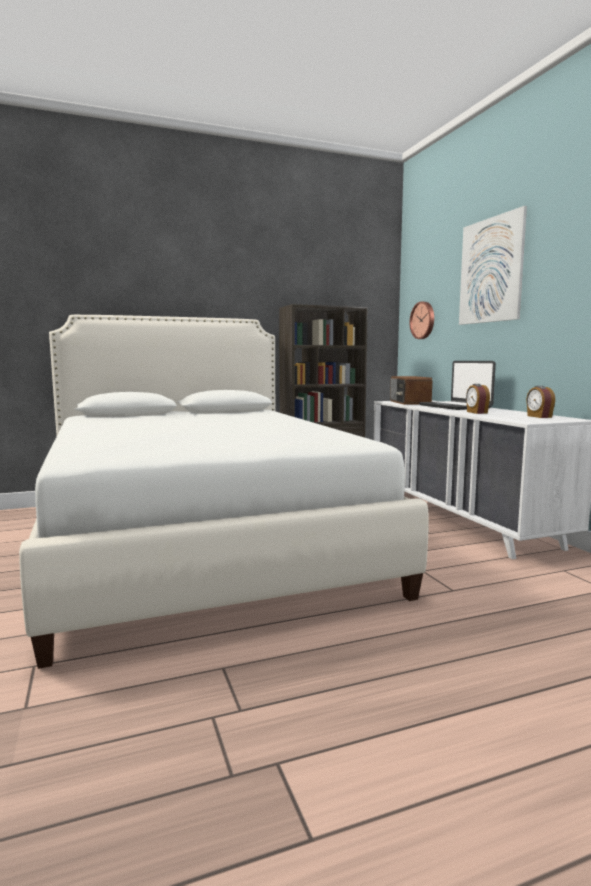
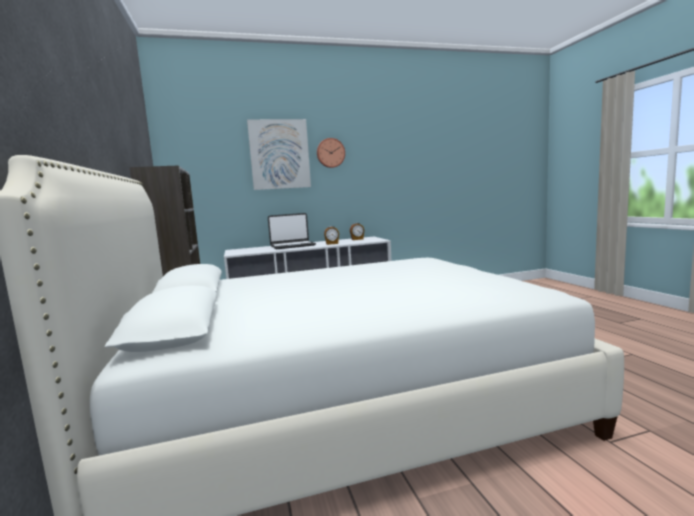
camera: 85 degrees left, 0 degrees up
(409, 402) = (250, 251): radio -> none
(423, 320) = (202, 186): wall clock -> wall clock (330, 153)

